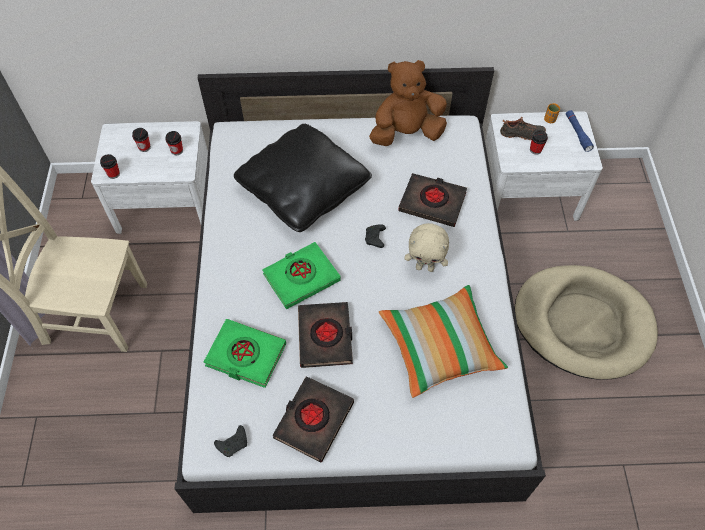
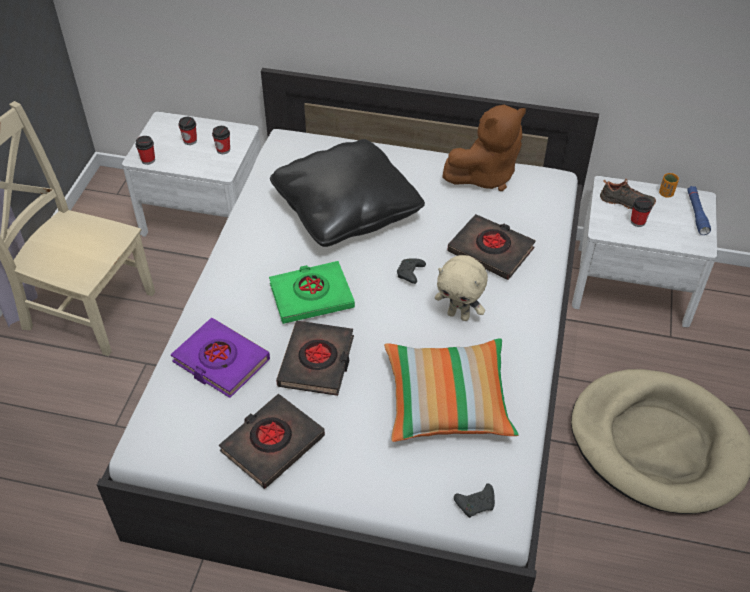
camera: 15 degrees right, 10 degrees down
(233, 443) = (174, 447): black game controller -> black game controller (476, 504)
(245, 355) = (221, 361): green book -> purple book
(406, 133) = (485, 175): brown plush toy -> brown plush toy turned 150 degrees clockwise

